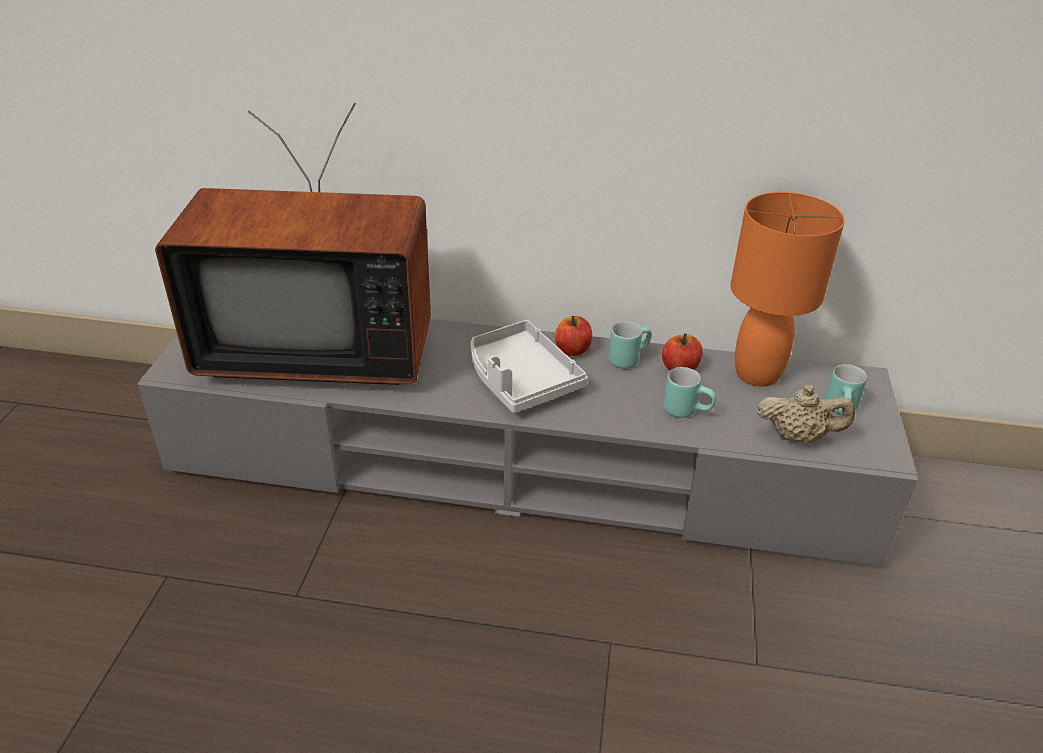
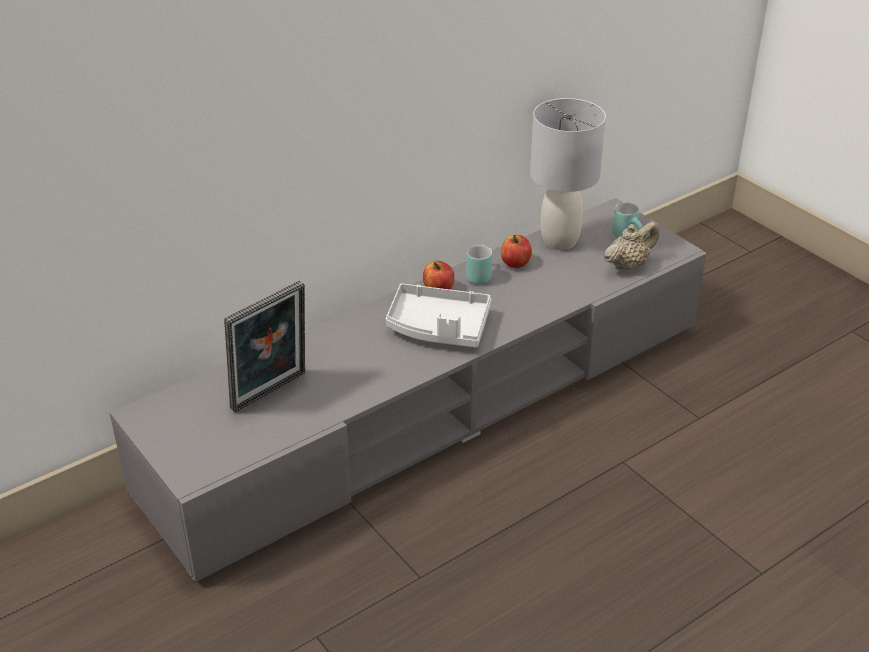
camera: 45 degrees left, 0 degrees up
(318, 348) = (271, 393): television -> picture frame
(687, 410) = (556, 286): turquoise mug -> none
(758, 374) = (560, 241): orange table lamp -> grey table lamp

